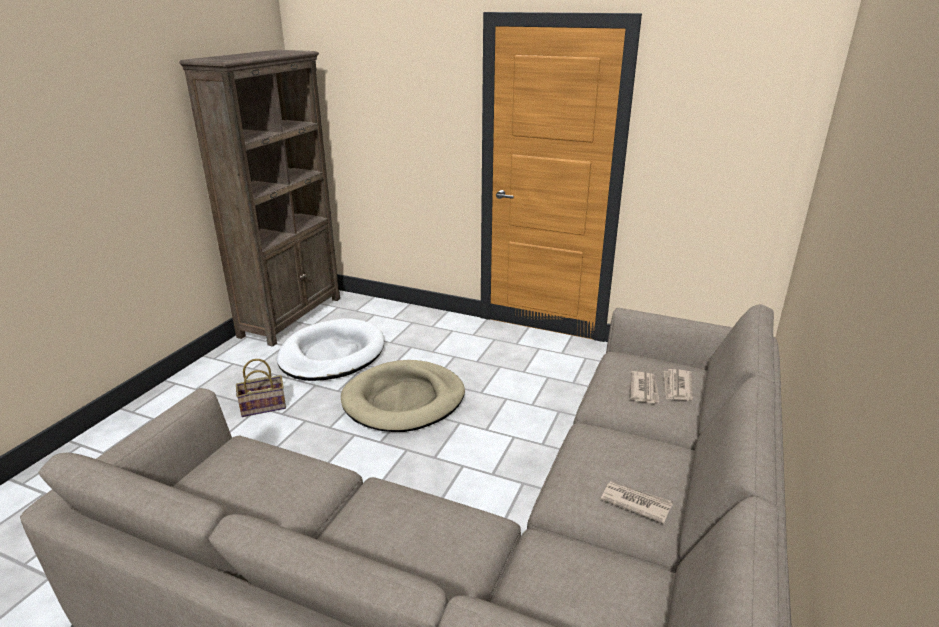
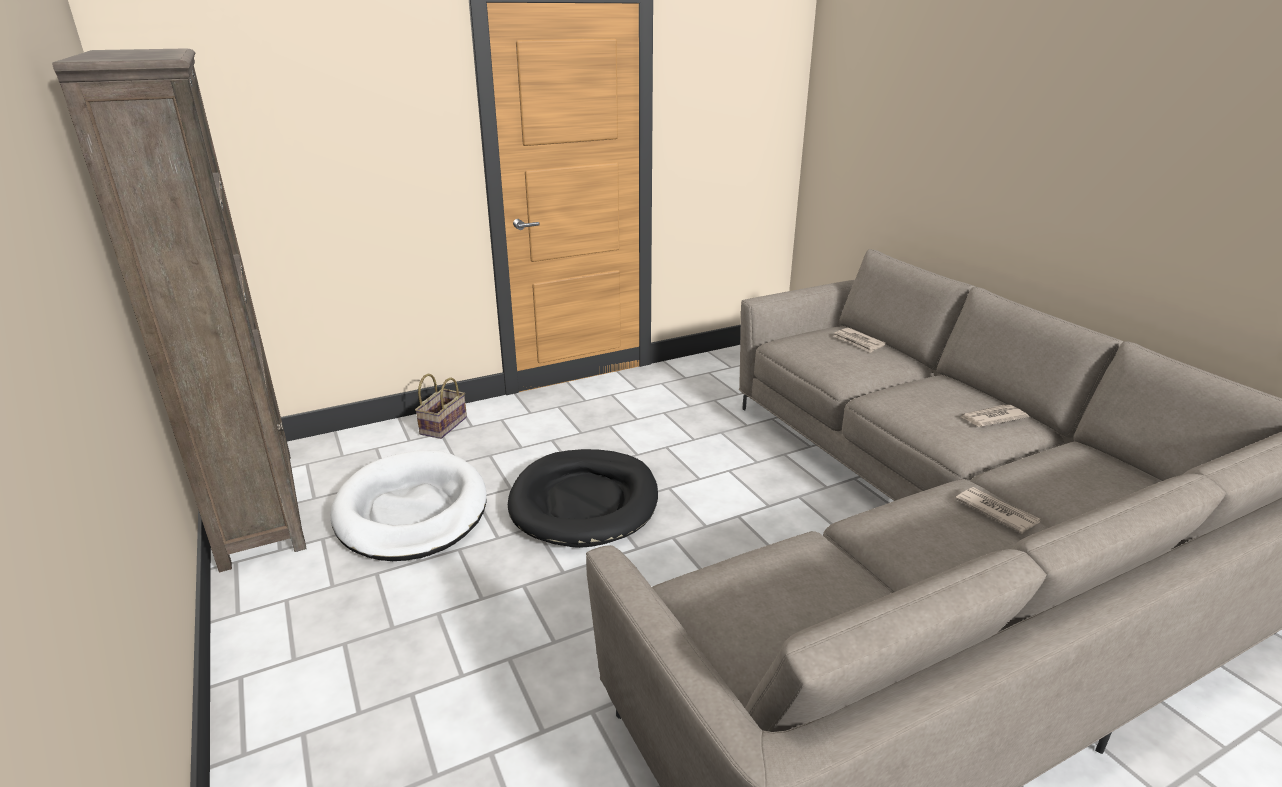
camera: 50 degrees left, 0 degrees up
(264, 406) = (441, 607): basket -> basket (443, 425)
(404, 400) = (584, 502): beige dog bed -> black dog bed
(644, 389) = (847, 353): newspaper -> newspaper (996, 512)

